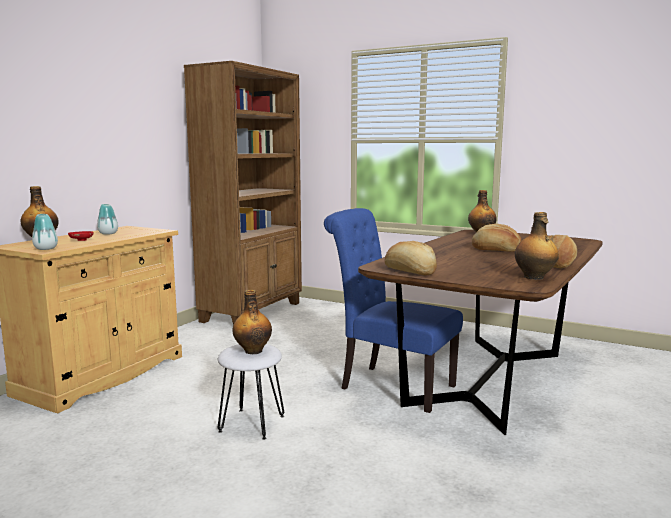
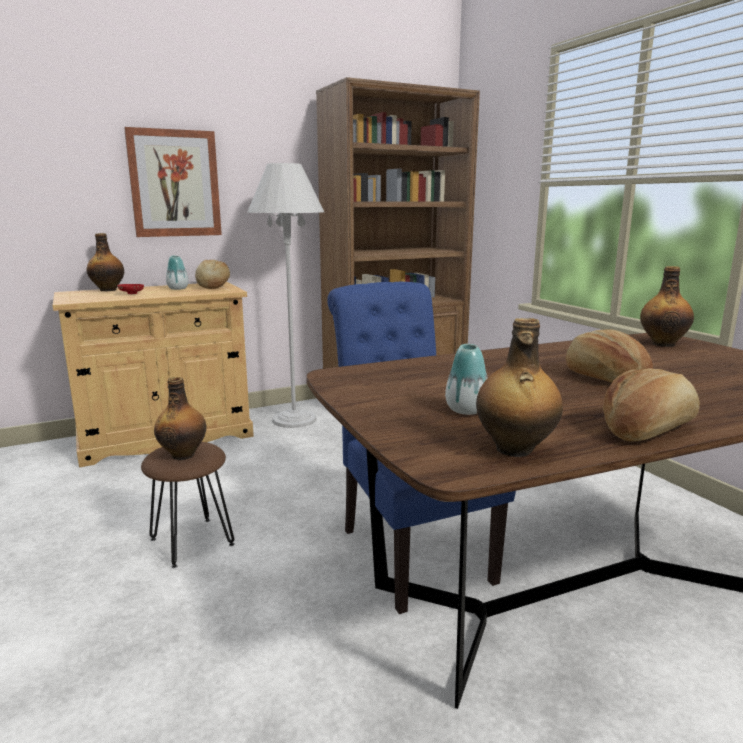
camera: 35 degrees right, 5 degrees up
(46, 249) = (76, 299): vase -> vase (466, 410)
(84, 139) = (174, 184): none -> picture
(196, 339) = (294, 419): none -> white floor lamp
(252, 423) = (193, 541): white stool -> brown stool
(410, 272) = (350, 392): bread -> bread (212, 286)

